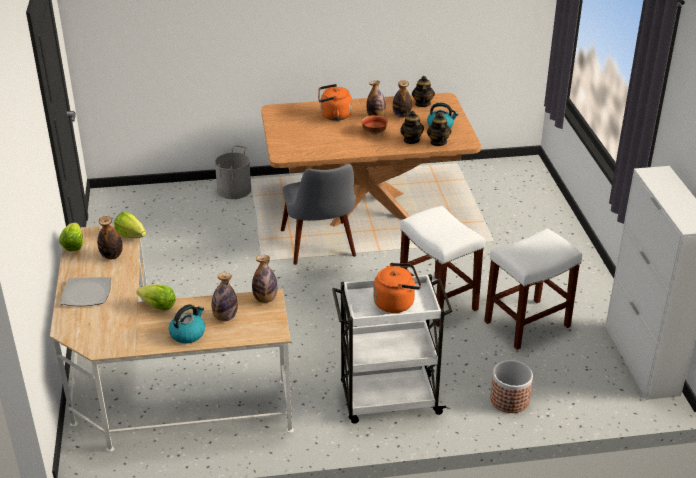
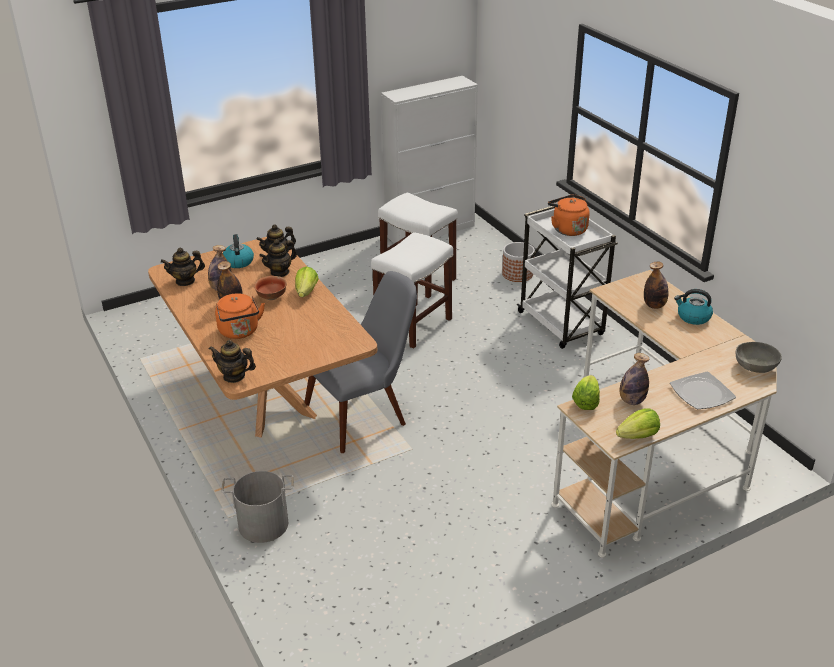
camera: 110 degrees left, 0 degrees up
(87, 338) = (755, 367): none -> grey bowl
(158, 306) = (676, 344): lettuce -> lettuce (306, 292)
(265, 299) = (611, 293): bottle -> none
(280, 108) = (234, 376): none -> teapot

